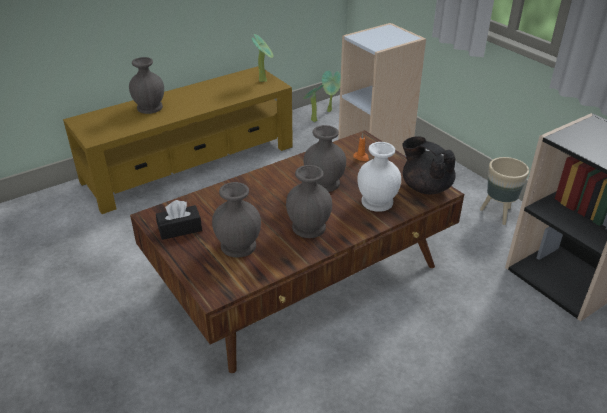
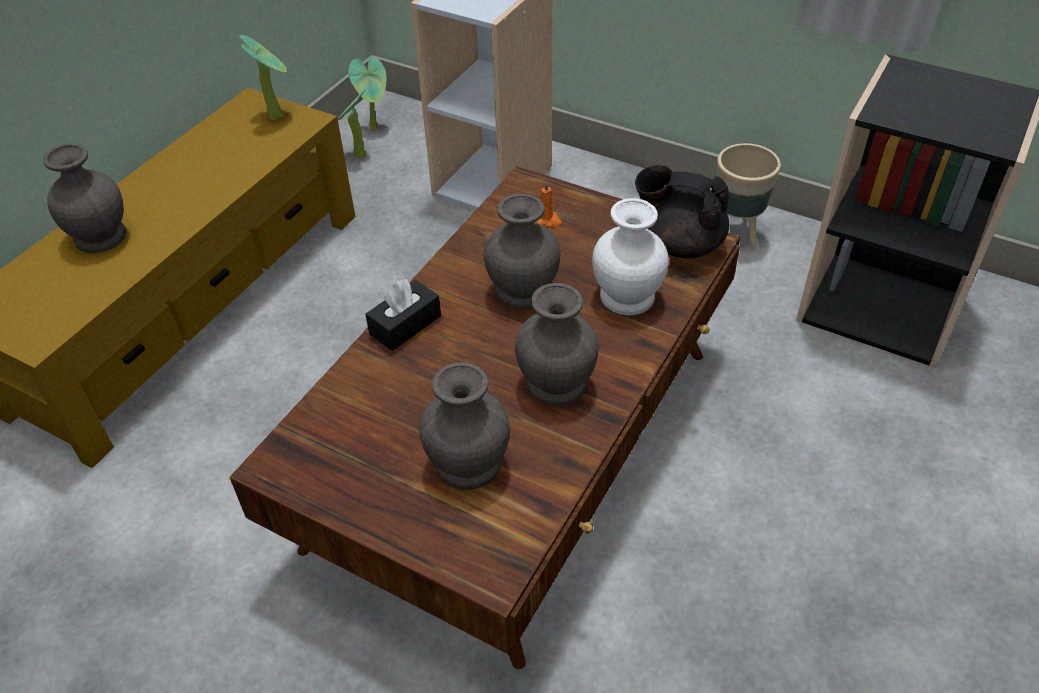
camera: 25 degrees left, 10 degrees up
(180, 229) = (344, 471): black tissue box -> black tissue box (405, 325)

